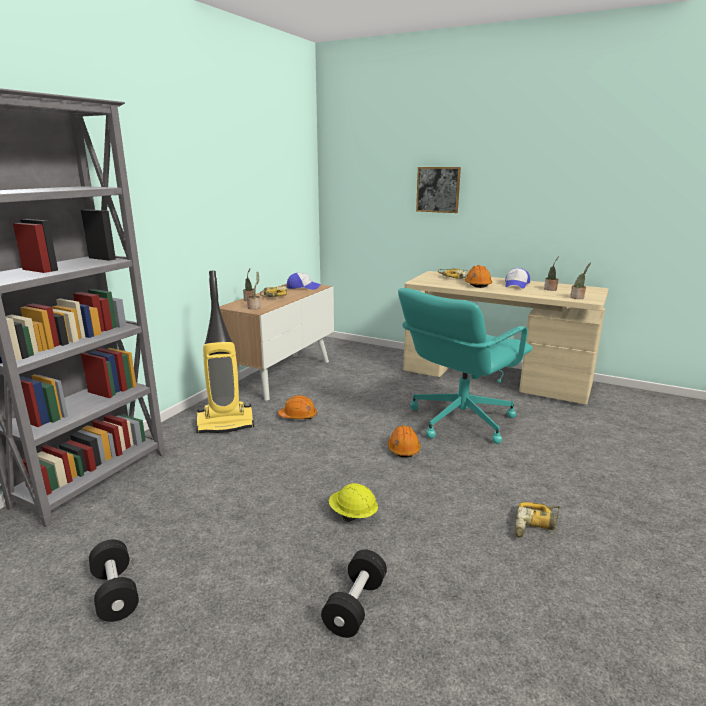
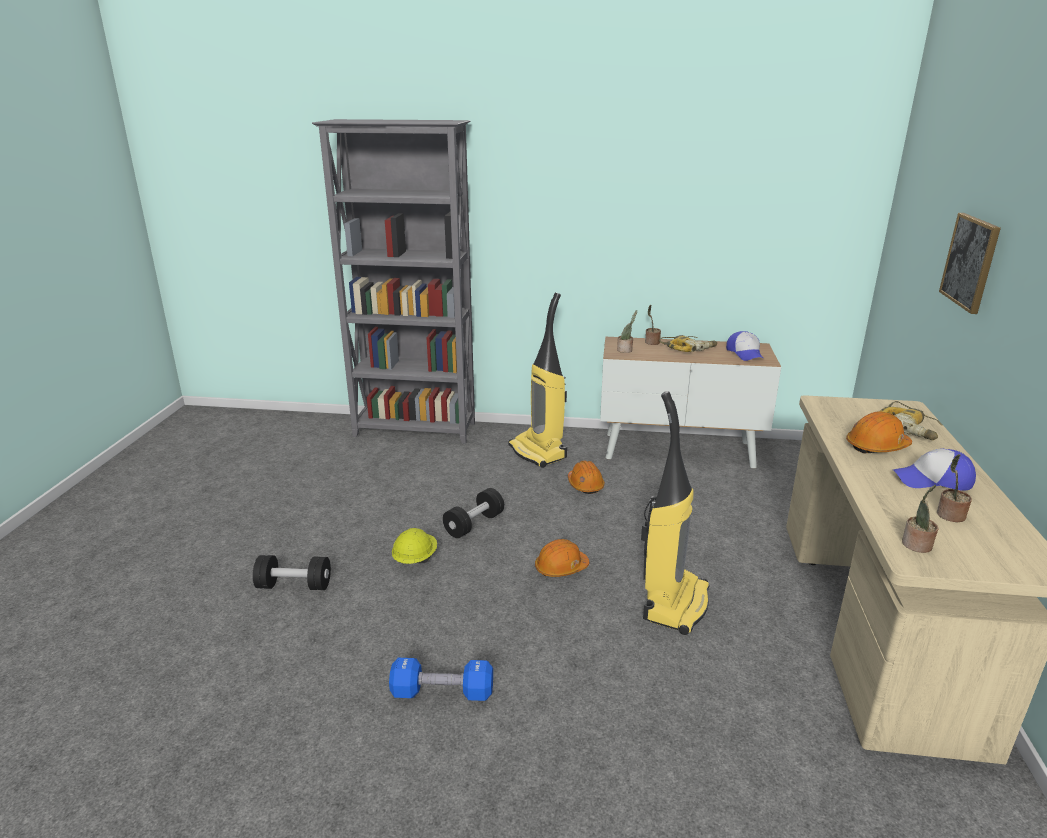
camera: 70 degrees right, 5 degrees up
(115, 593) = (293, 484): black dumbbell -> black dumbbell (474, 524)
(459, 420) = (674, 603): turquoise office chair -> vacuum cleaner
(536, 526) = (442, 693): power drill -> blue dumbbell

